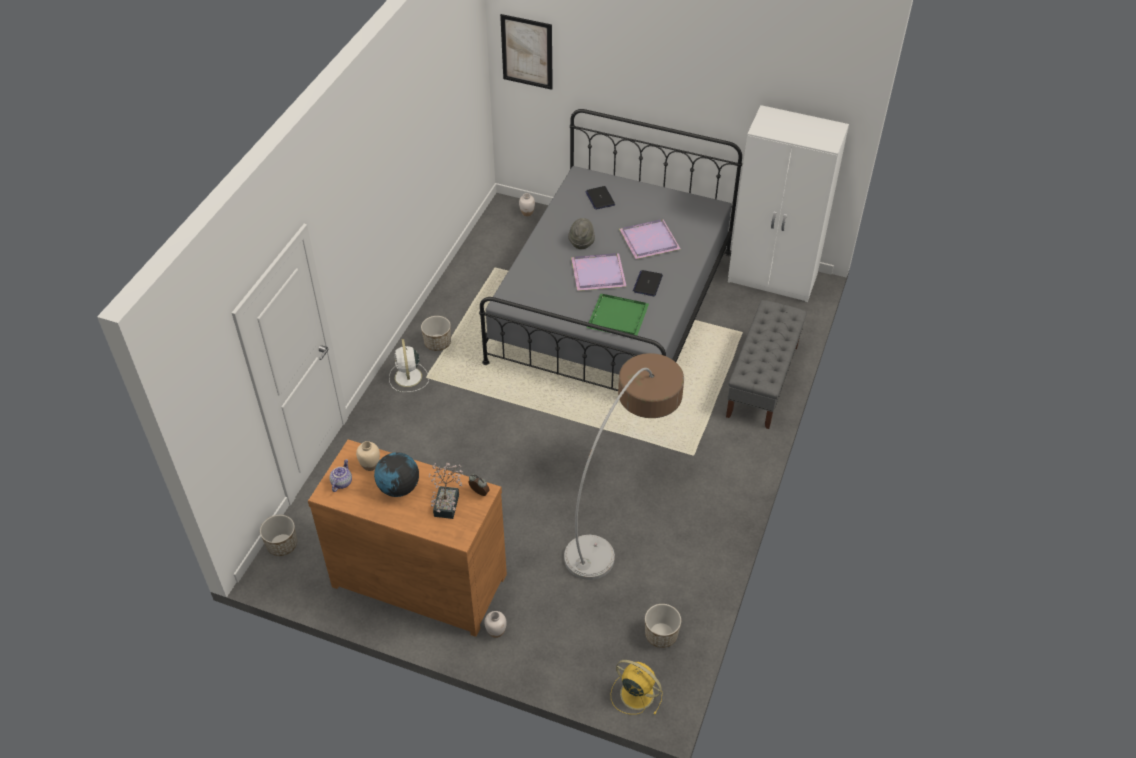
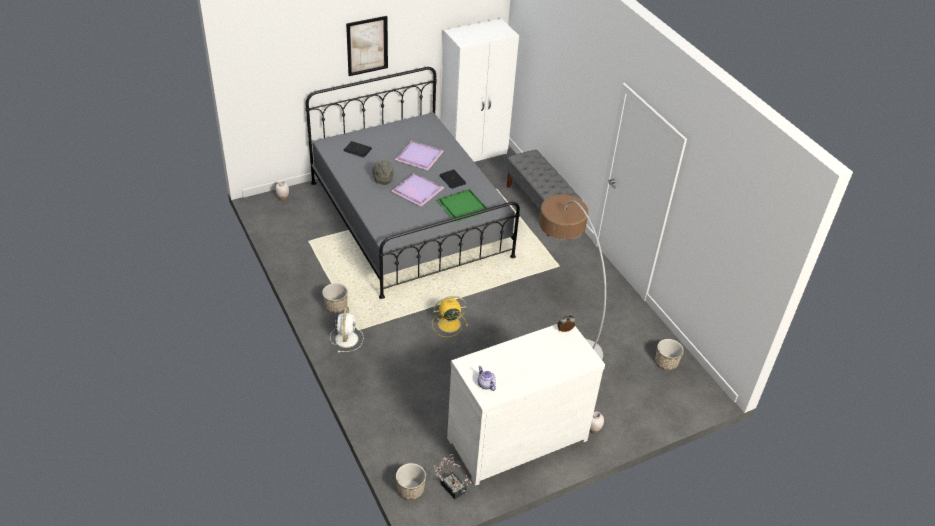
camera: 50 degrees left, 5 degrees down
(370, 465) = (486, 363): beige vase -> none
(398, 488) = (521, 362): globe -> none
(408, 378) = (346, 338): white fan -> white fan turned 120 degrees counterclockwise
(420, 577) = (515, 437): brown dresser -> white dresser
(448, 502) = (557, 348): potted plant -> potted plant (451, 485)
(527, 52) = (261, 64): picture -> picture (367, 46)
(635, 693) = (694, 399): yellow fan -> yellow fan (448, 324)

